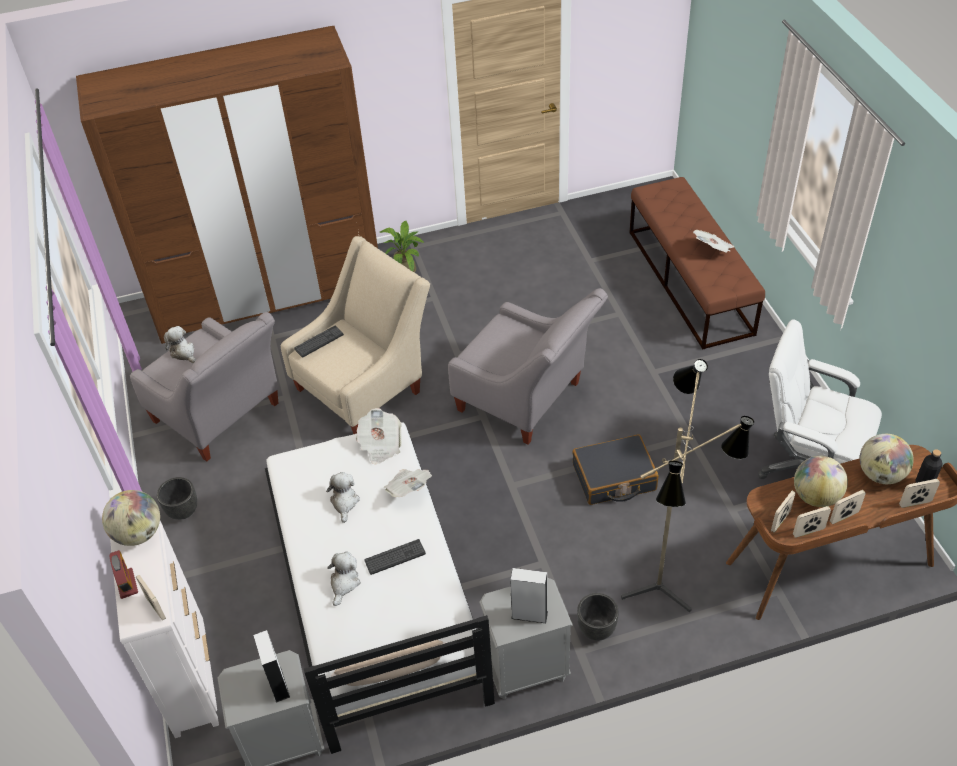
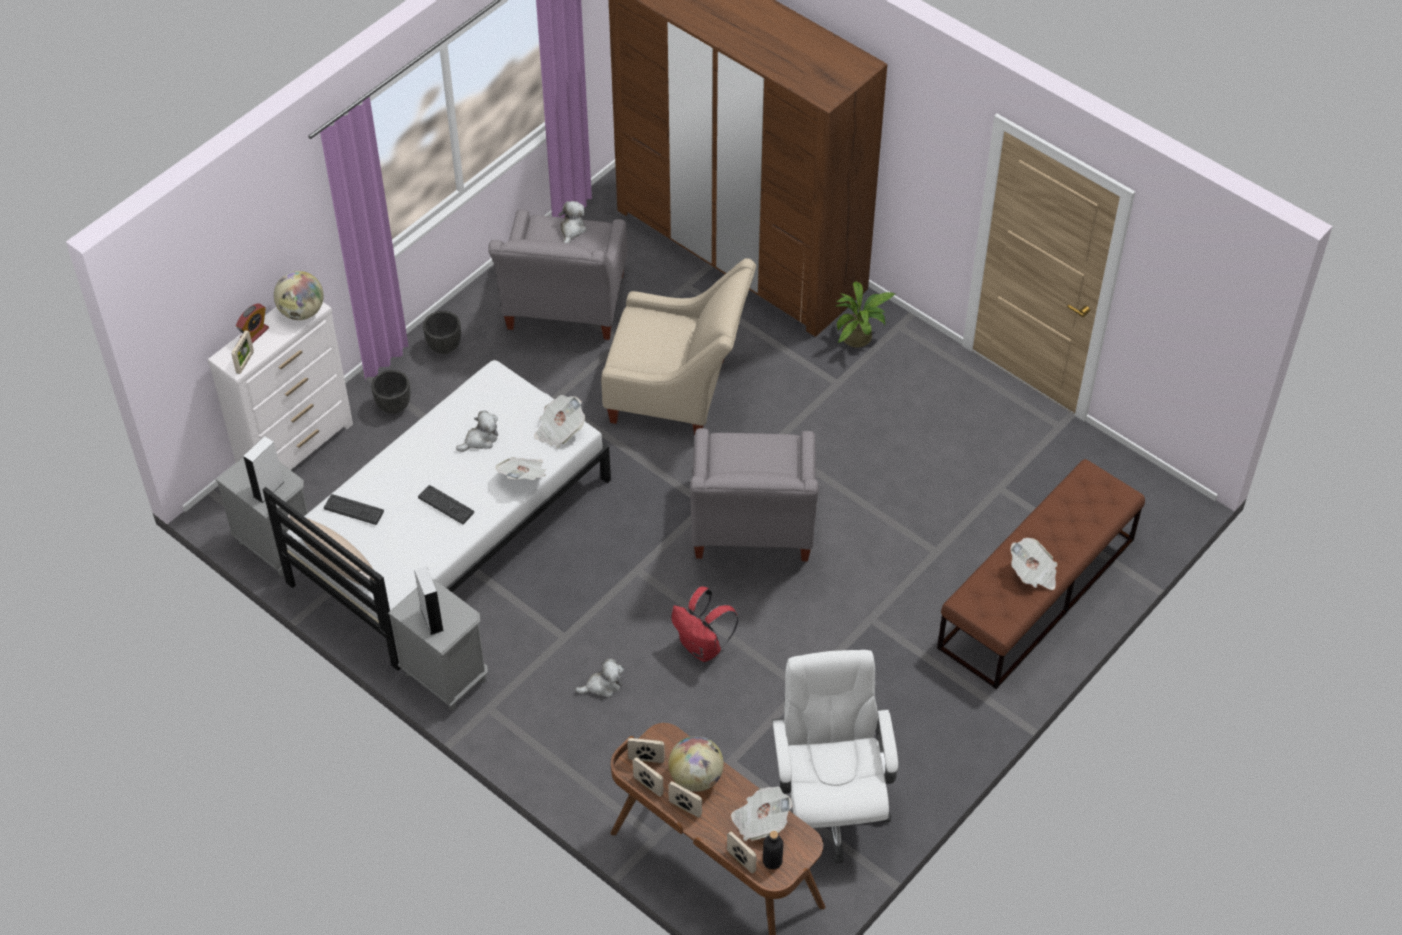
camera: 55 degrees right, 5 degrees up
(319, 341) = (653, 317): keyboard -> keyboard (354, 510)
(344, 583) = (399, 485): plush toy -> plush toy (603, 685)
(596, 629) = (518, 710): black planter -> black planter (393, 406)
(614, 478) = (703, 647): black suitcase -> red backpack
(667, 588) = (598, 746): floor lamp -> none
(880, 474) = (760, 821): globe -> newspaper

